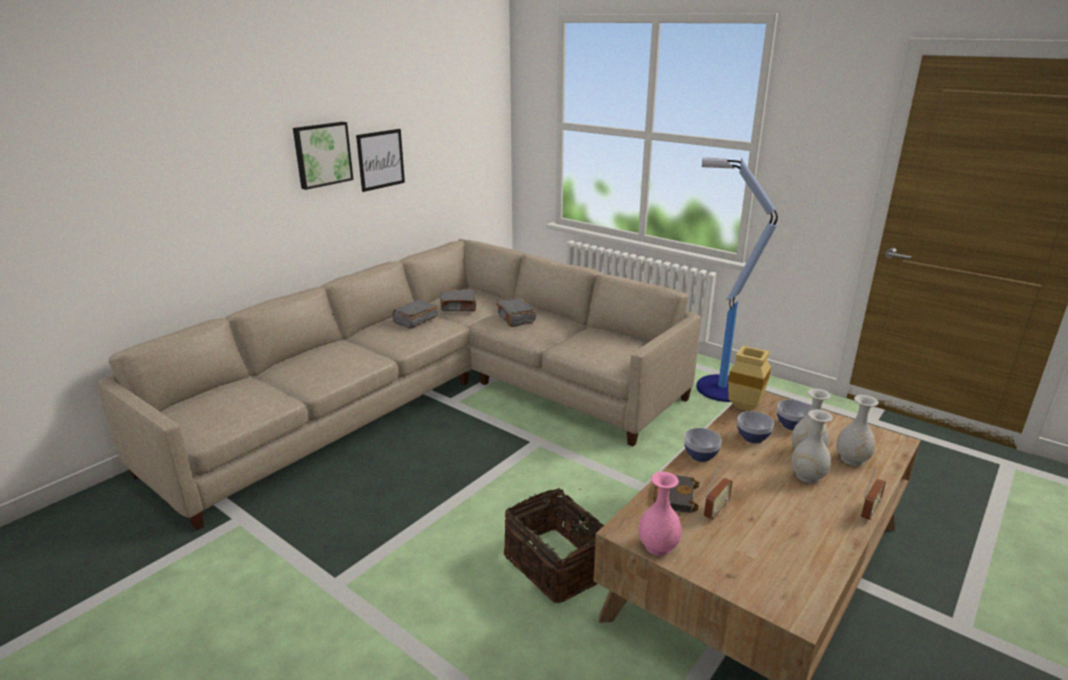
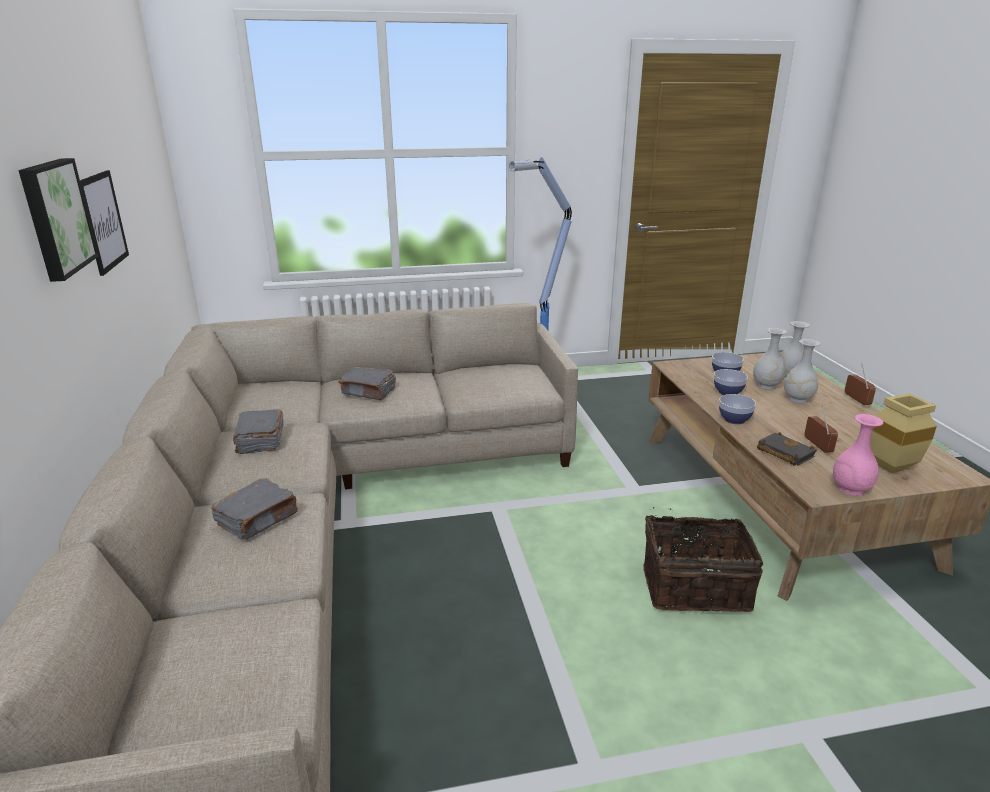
camera: 50 degrees left, 0 degrees up
(459, 307) = (281, 406): grey book -> grey book (258, 519)
(742, 407) = (680, 377): beige vase -> beige vase (890, 469)

